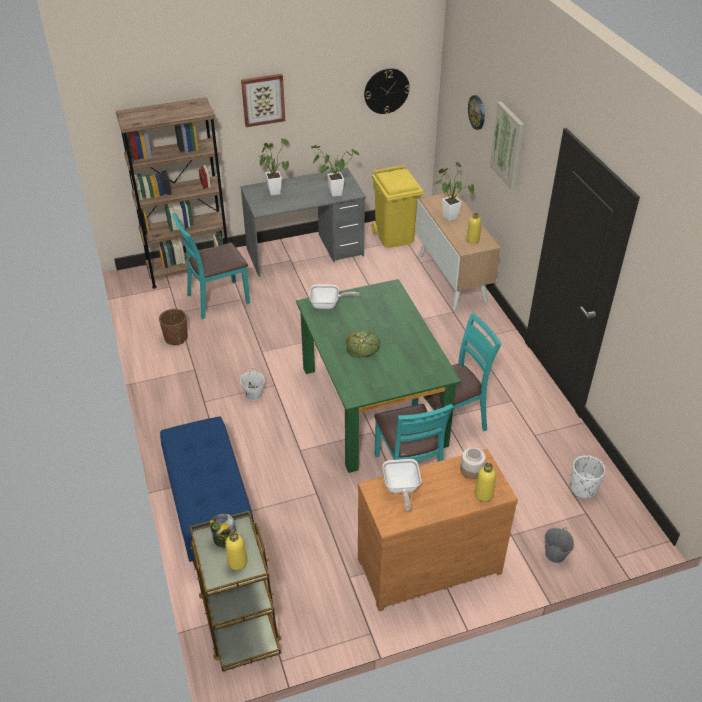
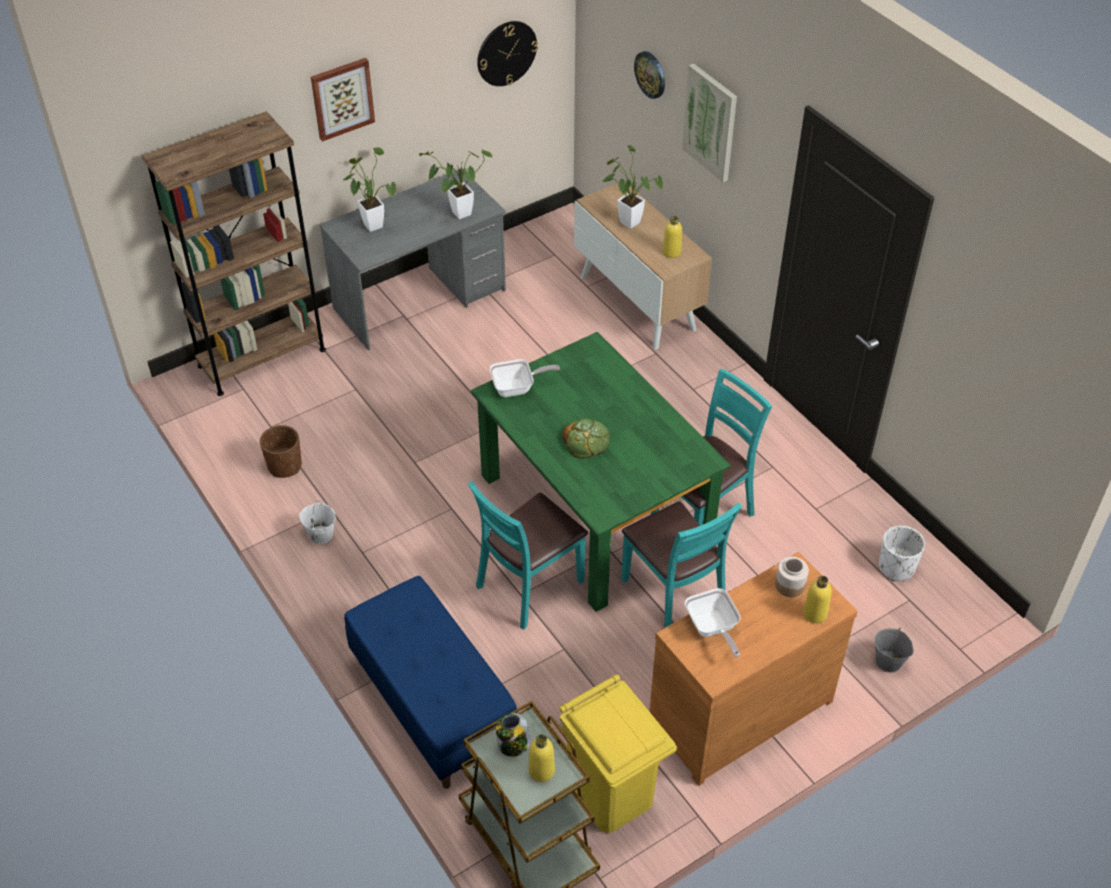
camera: 15 degrees left, 5 degrees up
(217, 299) = (321, 396): turquoise chair -> turquoise chair (529, 585)
(253, 394) = (427, 528): white bucket -> white bucket (320, 535)
(395, 236) = (538, 252): yellow trash can -> yellow trash can (612, 795)

